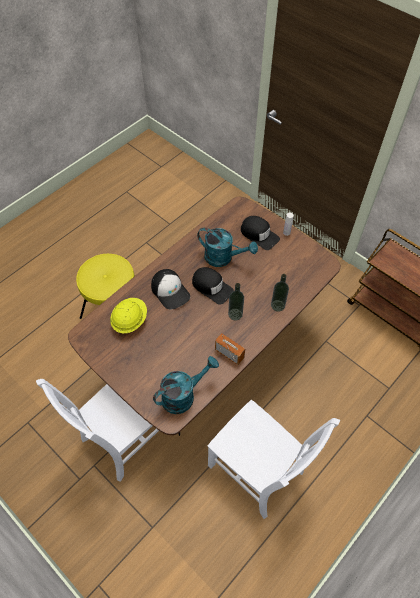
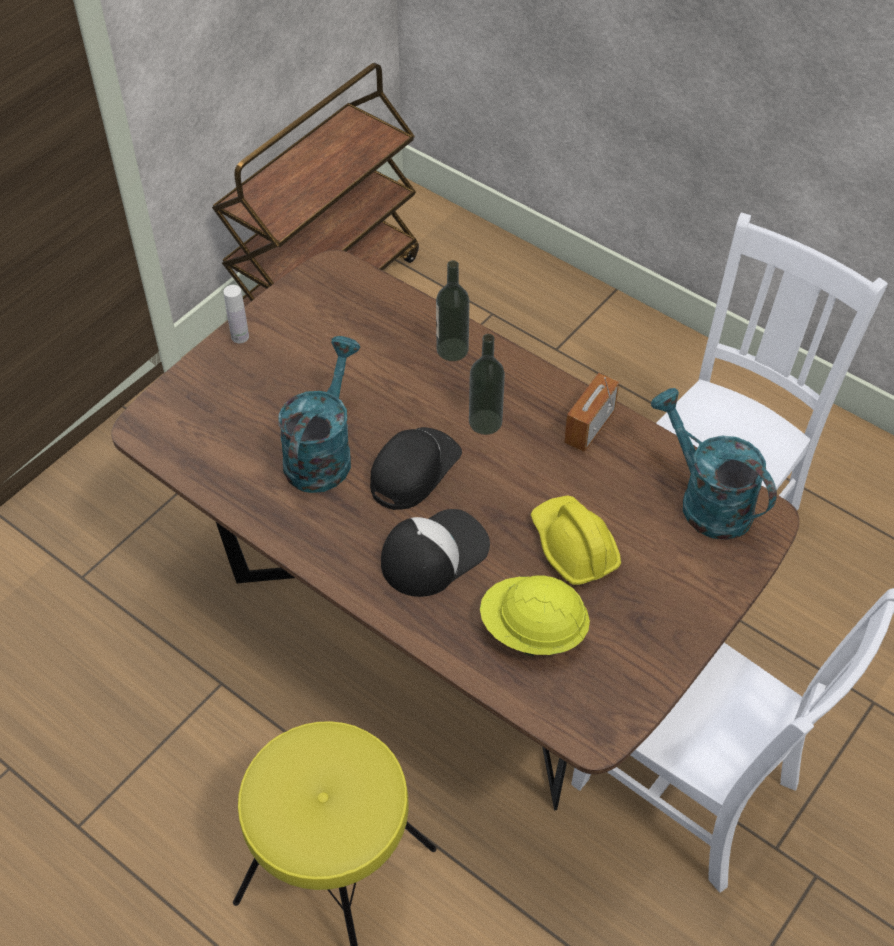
camera: 95 degrees left, 5 degrees down
(166, 339) = (573, 546): none -> yellow hard hat
(259, 235) = (247, 387): black cap -> none

